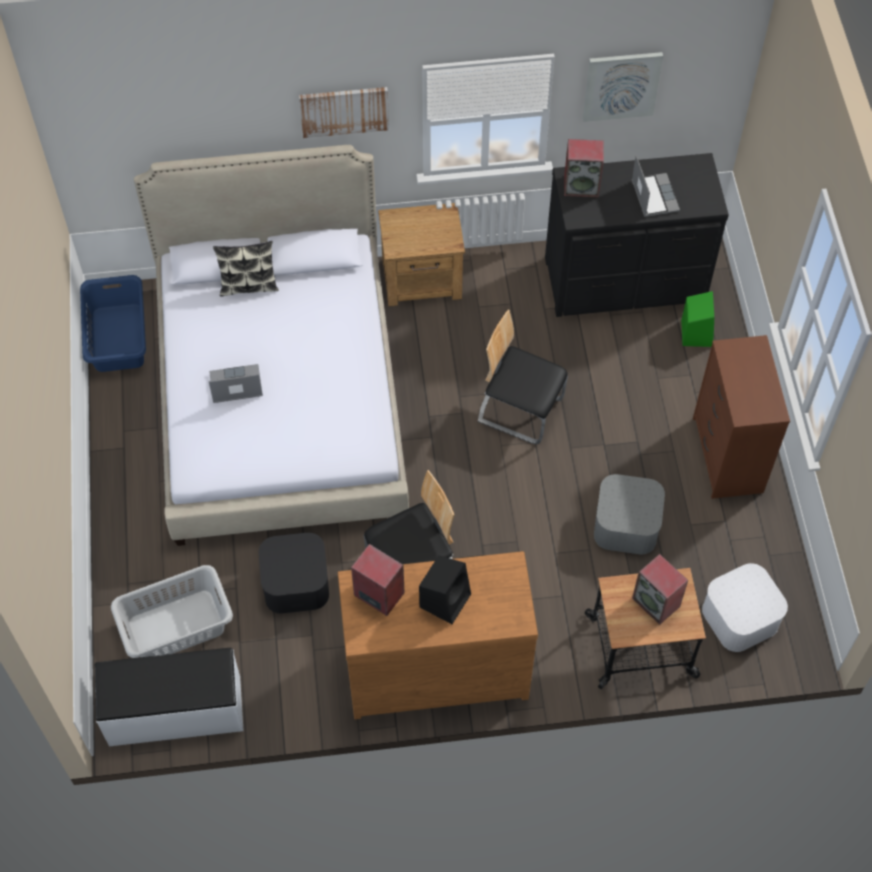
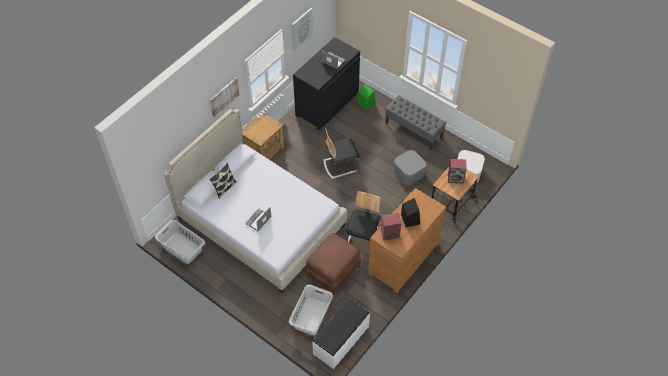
camera: 45 degrees left, 5 degrees down
(119, 337) = (182, 247): blue laundry basket -> grey laundry basket
(296, 582) = (333, 271): black storage box -> brown ottoman
(582, 186) = (308, 73): speaker -> none
(726, 455) = (414, 131): brown dresser -> grey bench

